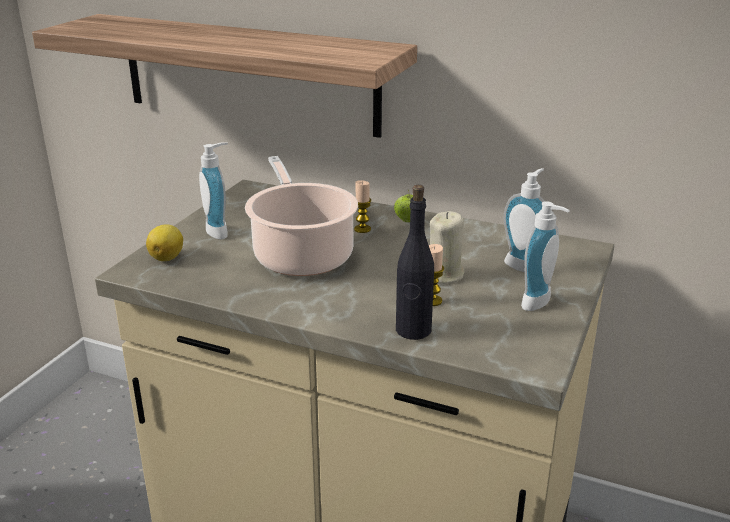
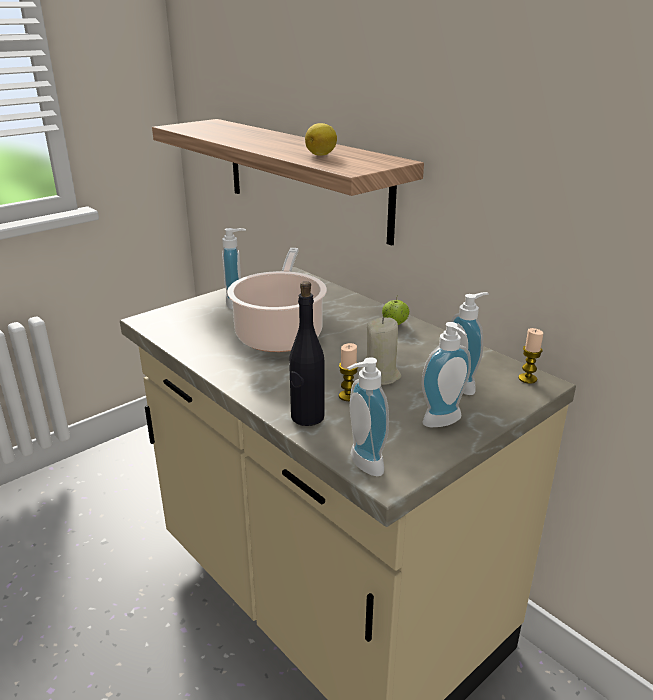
camera: 25 degrees right, 0 degrees up
(167, 257) = (181, 315): lemon -> lemon (321, 155)
(362, 229) = (349, 323): candle -> candle (527, 379)
(506, 360) = (362, 465): none -> soap dispenser

